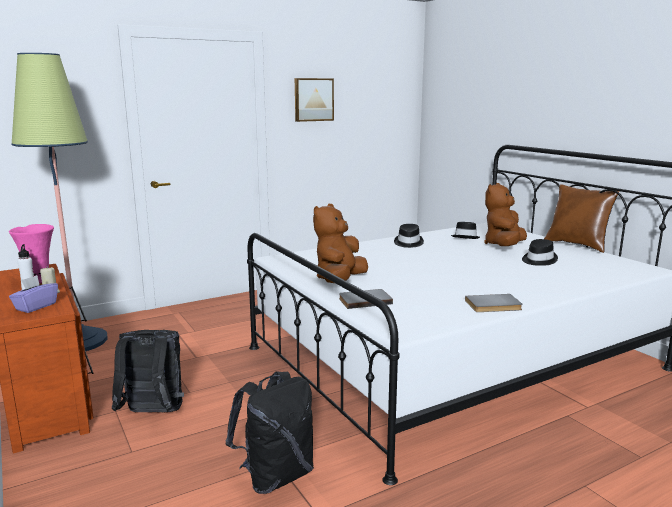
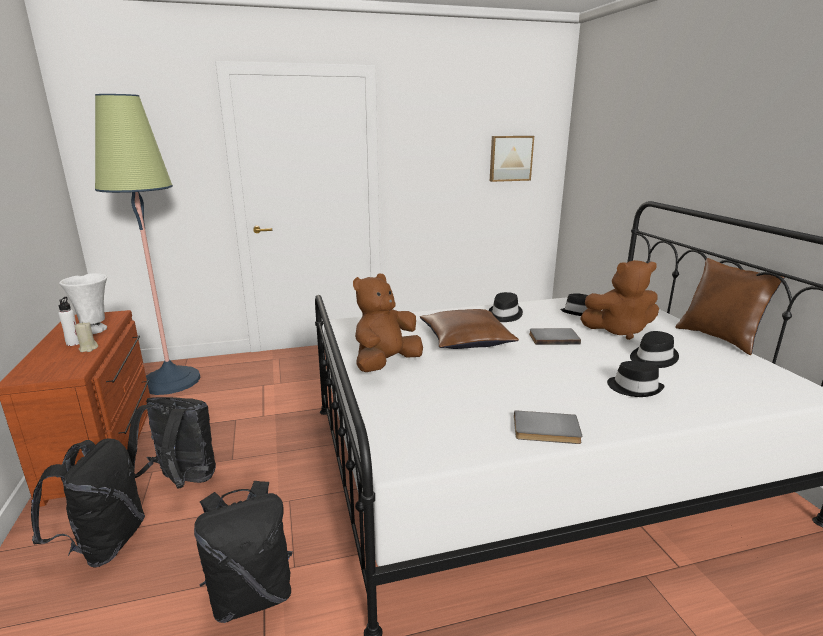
camera: 15 degrees right, 5 degrees up
(35, 306) = (58, 365): purple tissue box -> none
(39, 280) = (95, 330): pink vase -> white vase
(111, 467) = (105, 544): none -> black backpack
(313, 99) = (434, 141): picture -> picture (510, 158)
(364, 300) = (391, 399): grey book -> grey book (553, 338)
(391, 260) = (466, 340): none -> brown pillow
(504, 246) = (619, 330): brown plush toy -> brown plush toy turned 135 degrees counterclockwise
(537, 277) = (634, 388): none -> black hat

